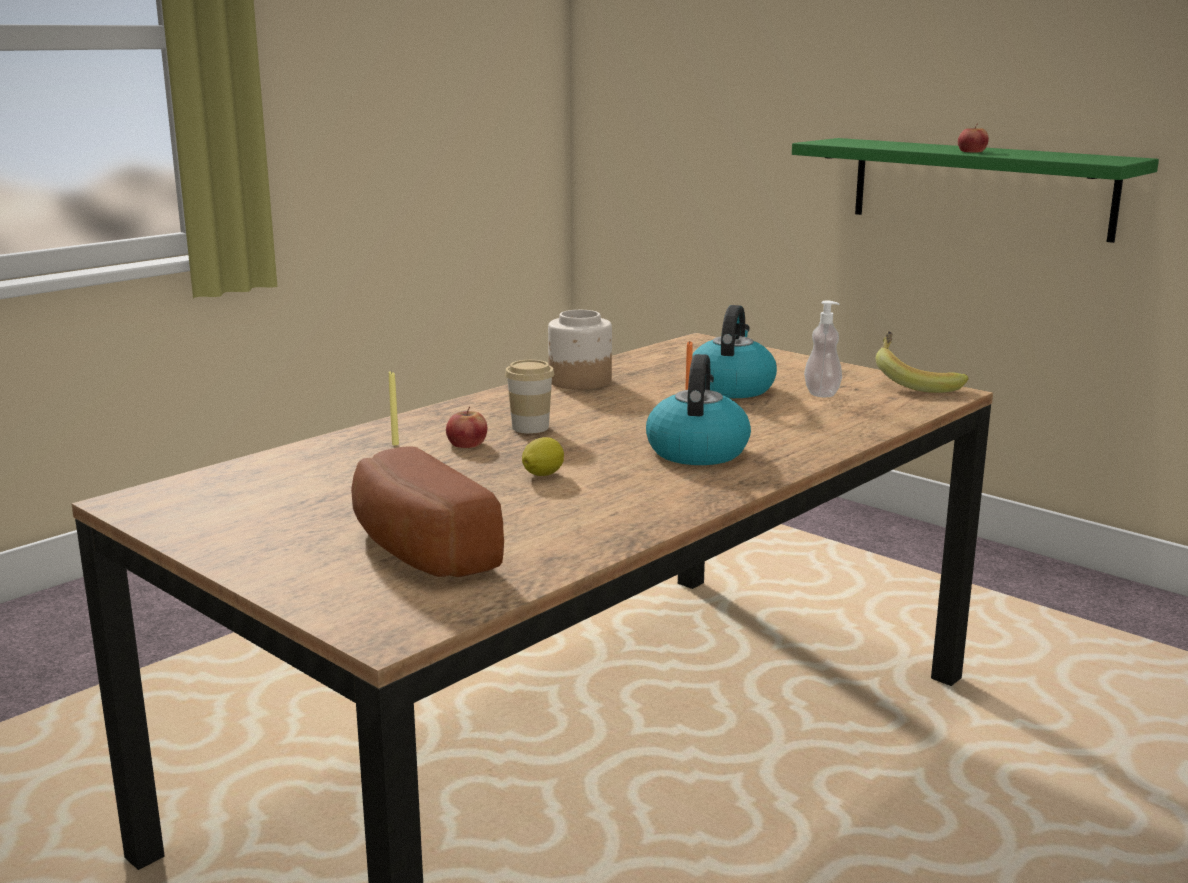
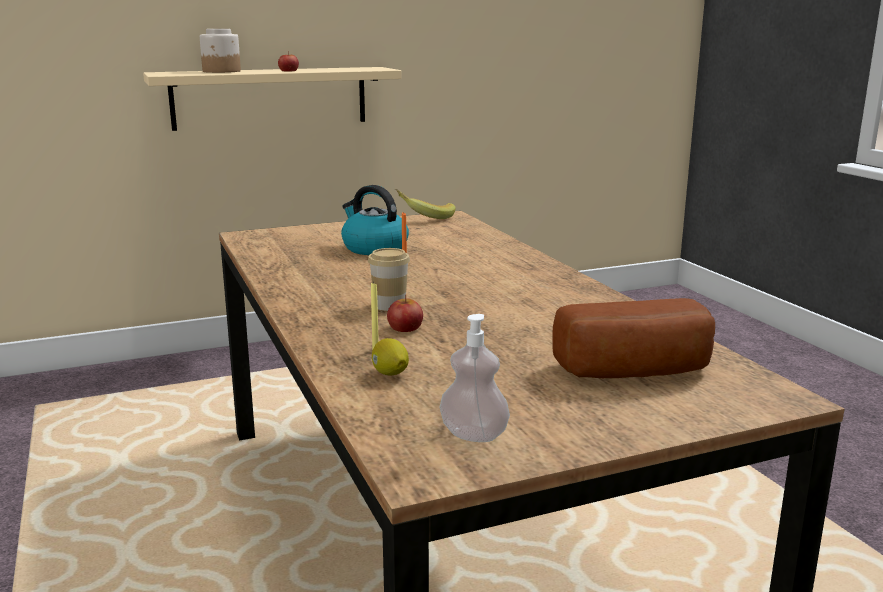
camera: 65 degrees left, 0 degrees up
(542, 475) = (505, 318): lemon -> lemon (390, 374)
(579, 381) = (292, 276): jar -> jar (222, 71)
(697, 451) = (496, 276): kettle -> none
(821, 394) = (417, 235): soap dispenser -> soap dispenser (473, 435)
(980, 187) = (270, 97): green shelf -> beige shelf

